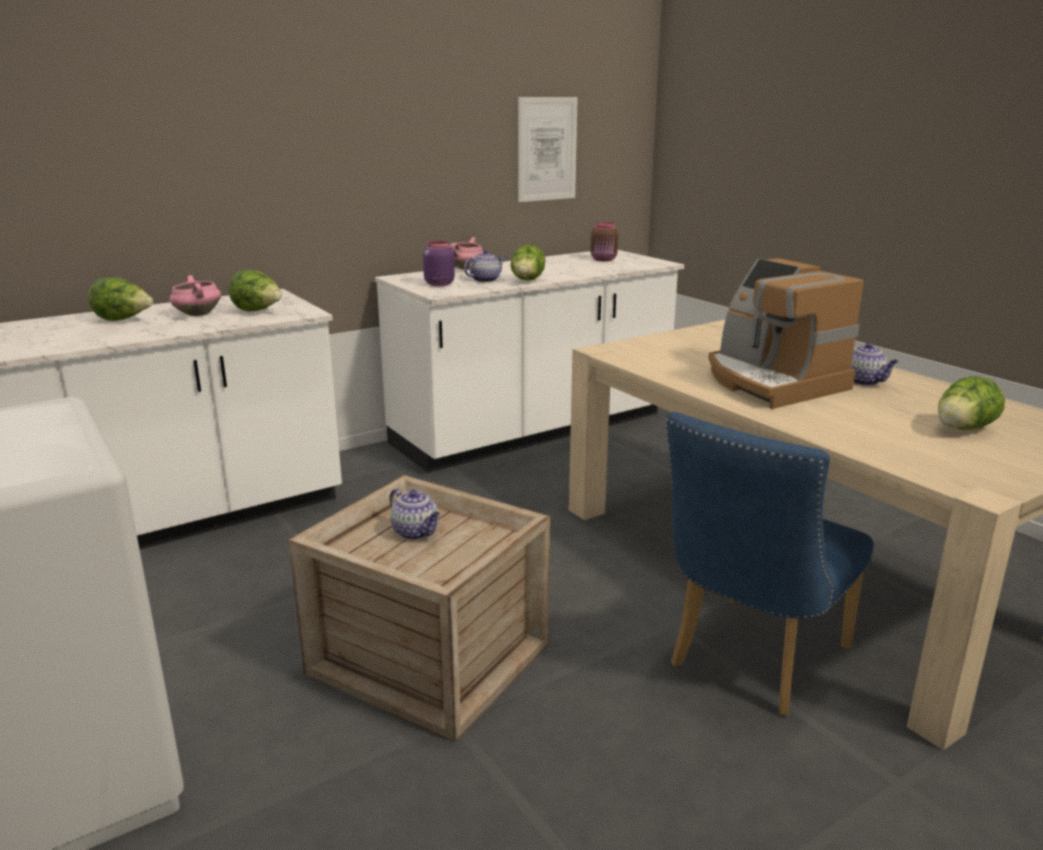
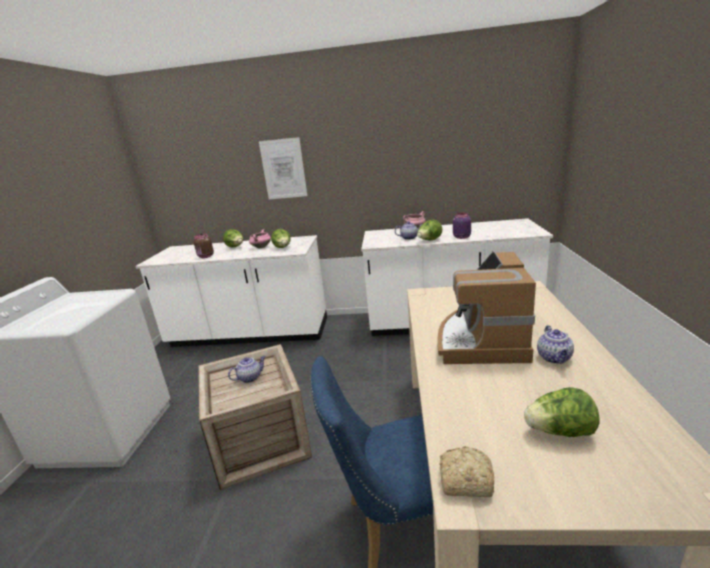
camera: 40 degrees right, 0 degrees up
(416, 532) = (250, 378): teapot -> teapot turned 120 degrees counterclockwise
(438, 284) = (382, 238): purple jar -> purple jar (461, 237)
(547, 149) = (476, 159): picture -> picture (283, 169)
(604, 260) = (504, 227): brown jar -> brown jar (205, 256)
(958, 480) = (464, 480): none -> bread

